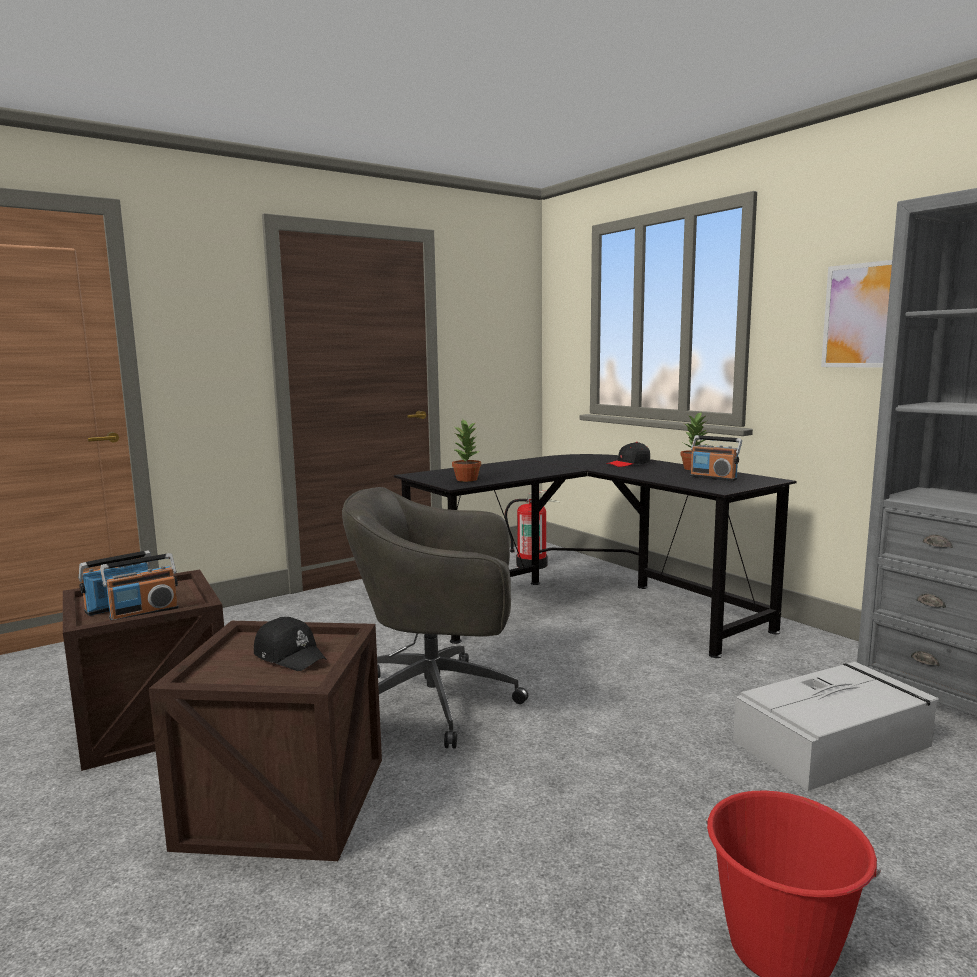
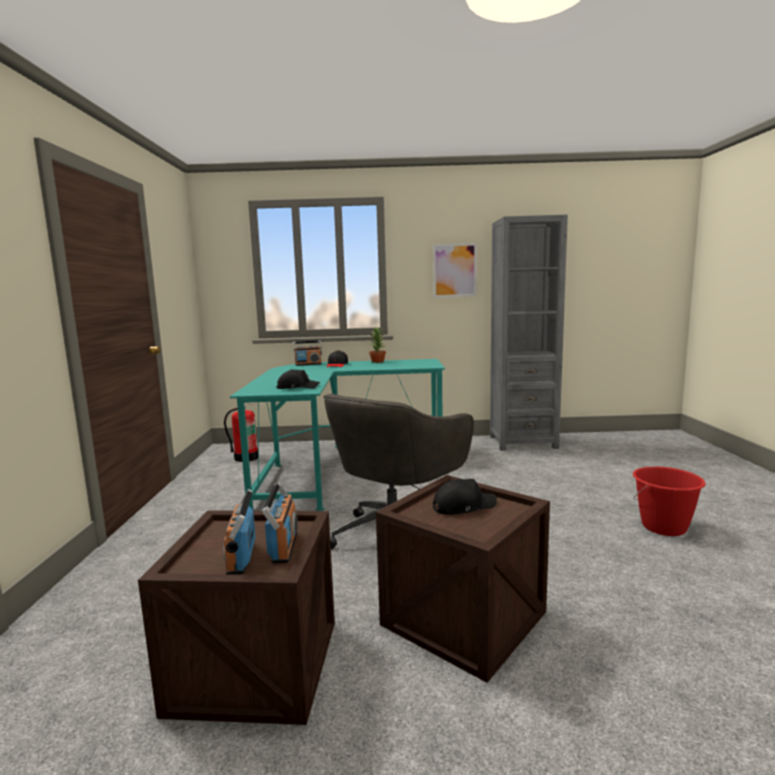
camera: 55 degrees left, 0 degrees up
(467, 479) = (297, 387): potted plant -> black cap
(585, 608) = (339, 466): black desk -> turquoise desk
(713, 478) = (406, 363): radio -> radio (308, 364)
(833, 742) = (539, 470): grey storage box -> none

